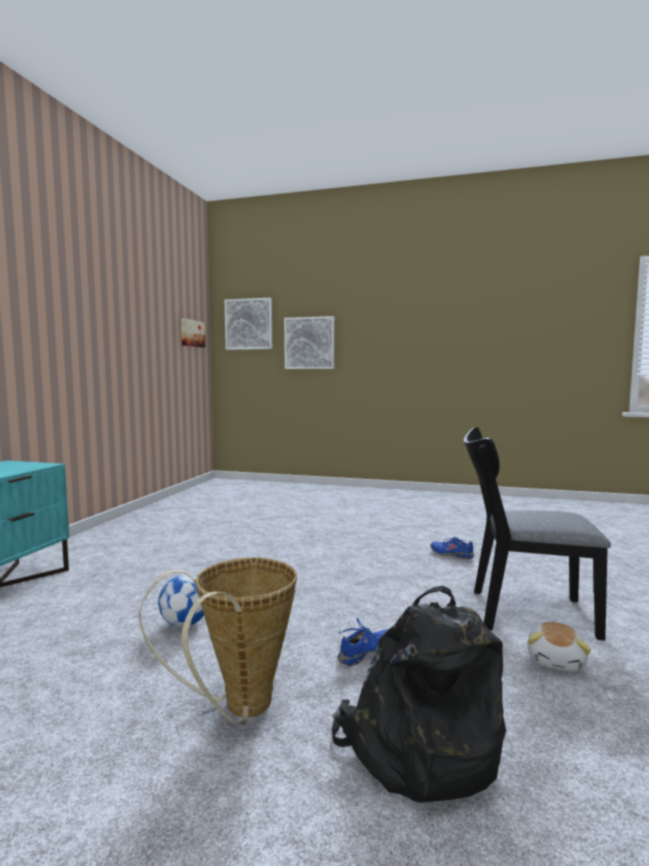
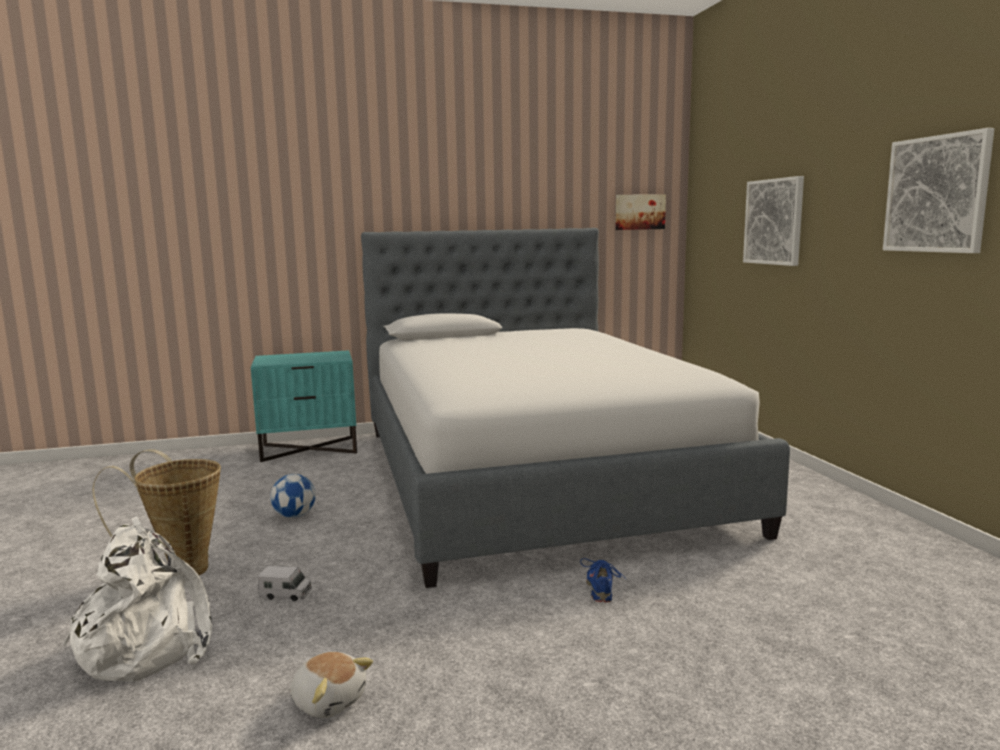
camera: 60 degrees right, 5 degrees up
(249, 324) = (718, 193): picture -> picture (937, 194)
(259, 530) = (534, 476): none -> bed
(367, 653) = (286, 595): blue shoe -> toy truck
(417, 748) = (148, 646): black backpack -> white backpack
(521, 612) = (447, 663): black chair -> none
(557, 660) = (329, 700): plush toy -> plush toy turned 135 degrees counterclockwise

